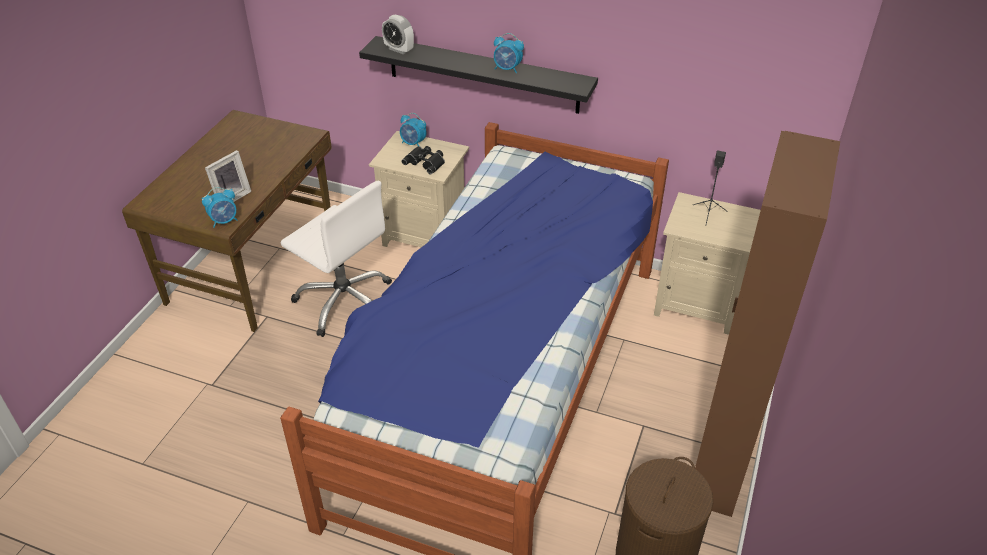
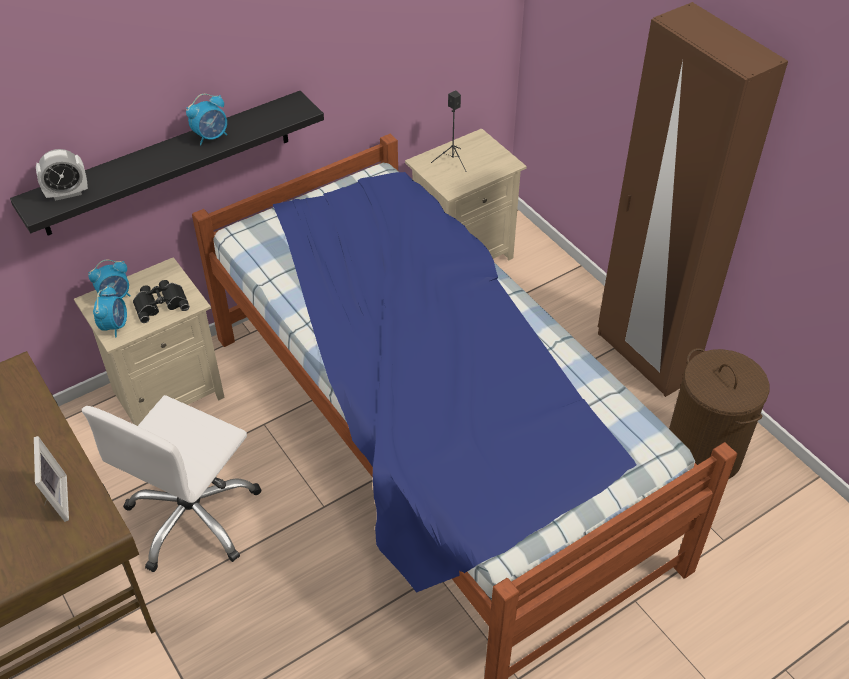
camera: 55 degrees left, 5 degrees up
(224, 221) = (96, 526): alarm clock -> alarm clock (115, 326)
(345, 301) = (193, 517): white office chair -> white office chair turned 135 degrees clockwise

